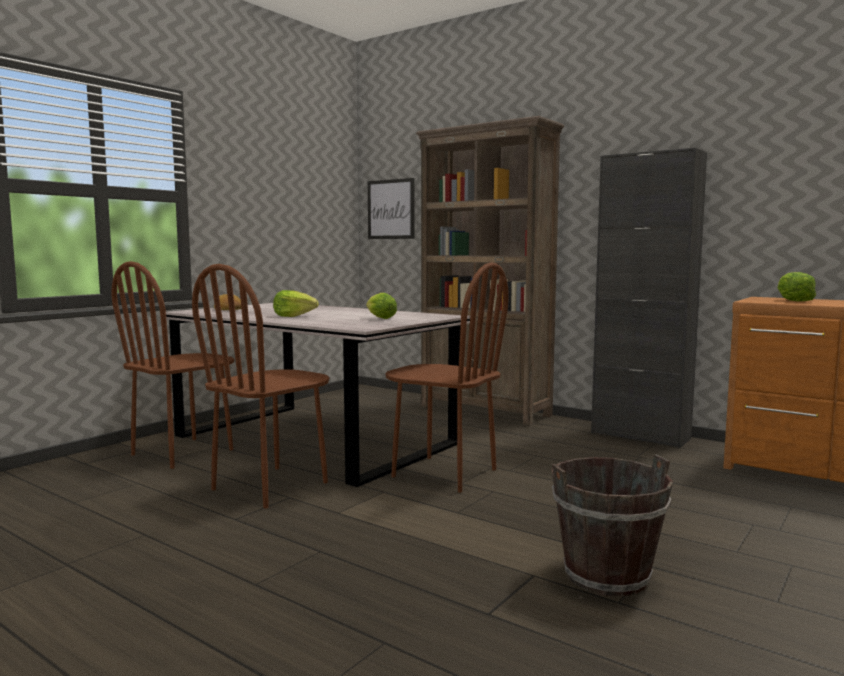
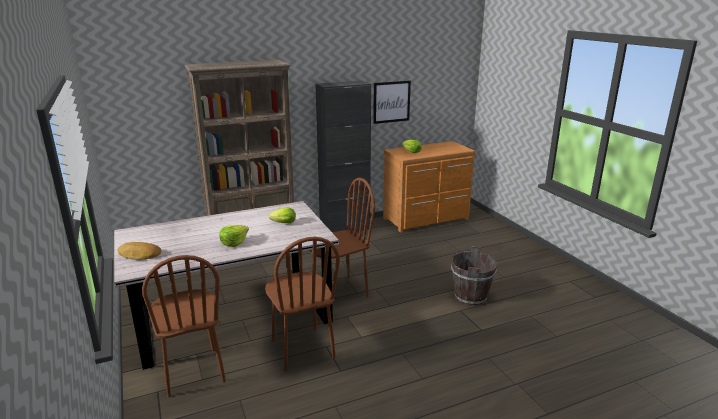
camera: 60 degrees left, 15 degrees up
(391, 209) = (132, 120): picture -> picture (391, 102)

